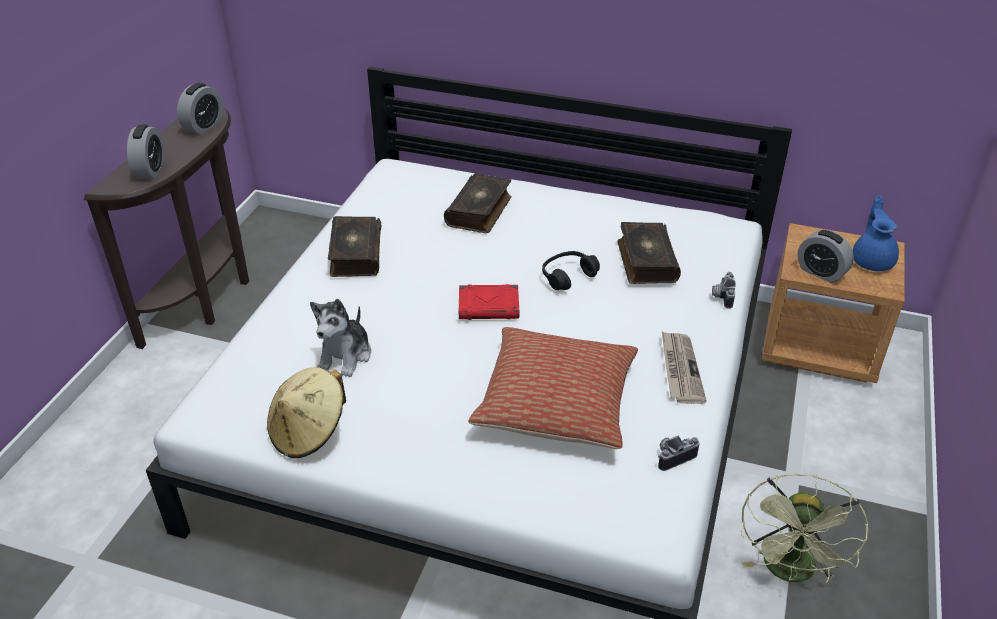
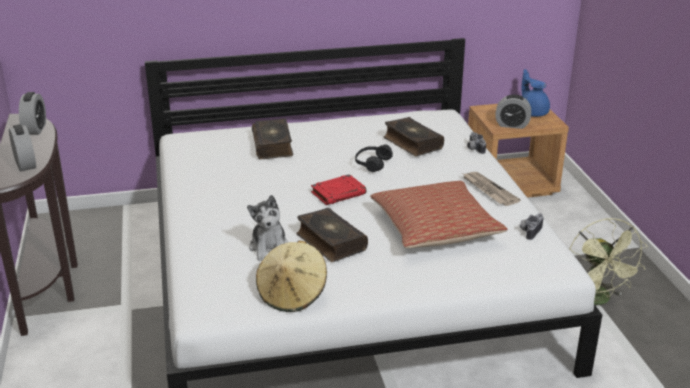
camera: 30 degrees left, 10 degrees down
(355, 255) = (210, 192): book -> book (330, 242)

